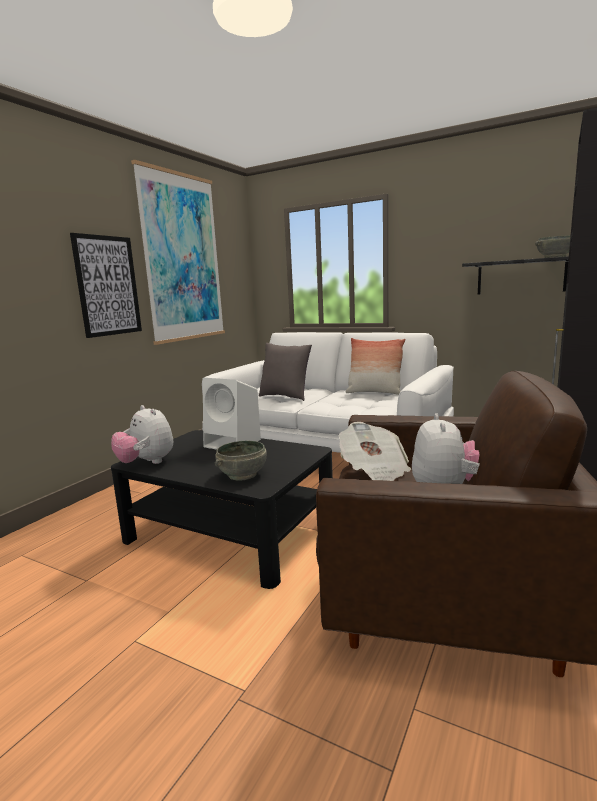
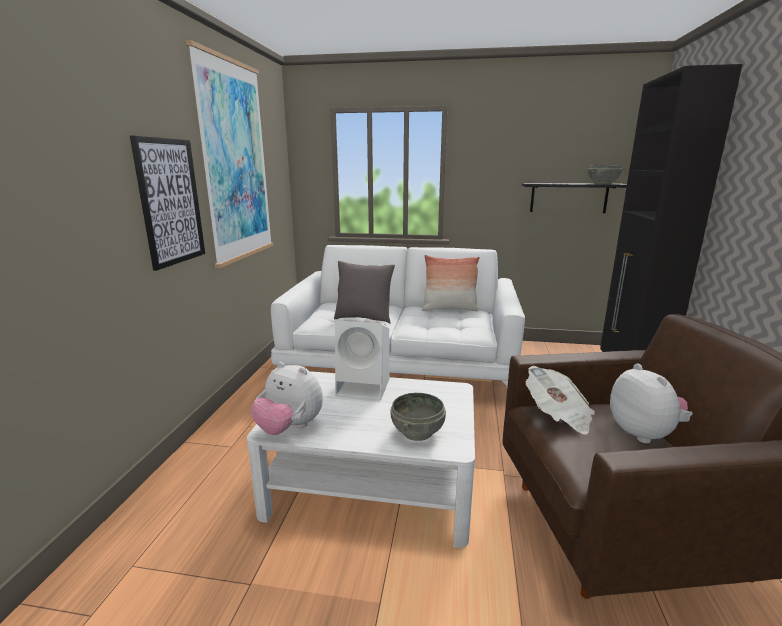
camera: 20 degrees left, 5 degrees up
(230, 531) = (372, 482): black coffee table -> white coffee table

